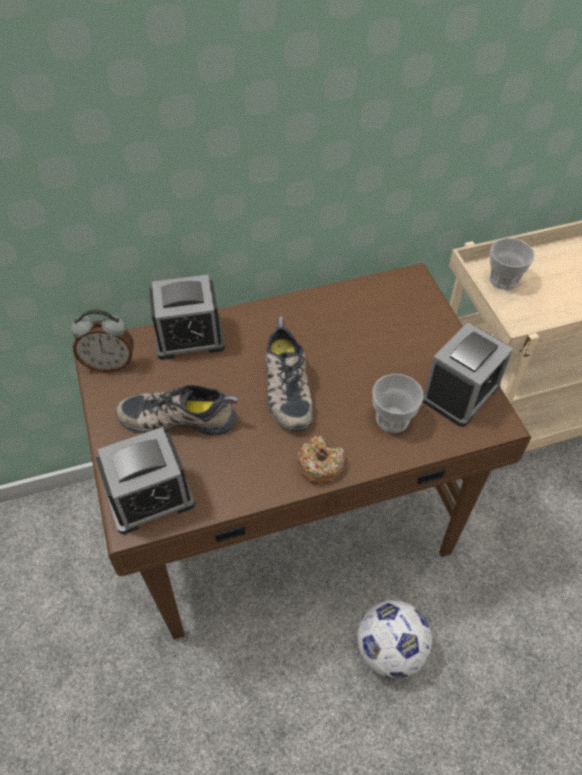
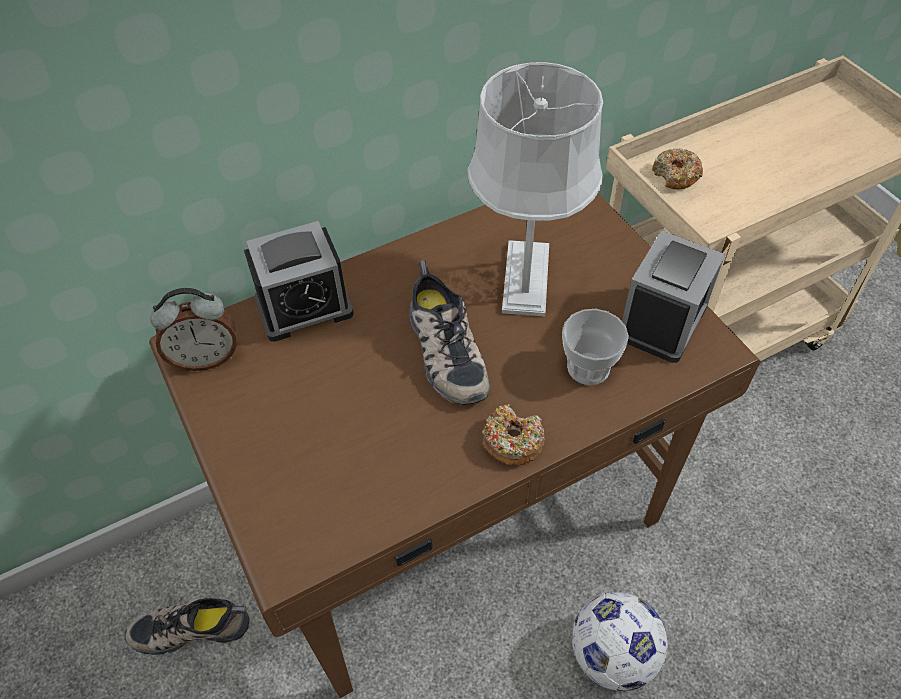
camera: 10 degrees left, 0 degrees up
(150, 497) = (301, 525): alarm clock -> none
(179, 416) = (315, 411): shoe -> shoe (192, 627)
(362, 343) = (526, 279): none -> grey table lamp
(503, 280) = (676, 175): cup -> donut

